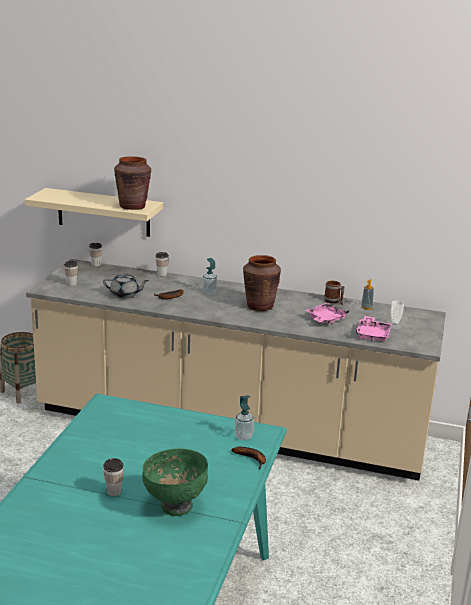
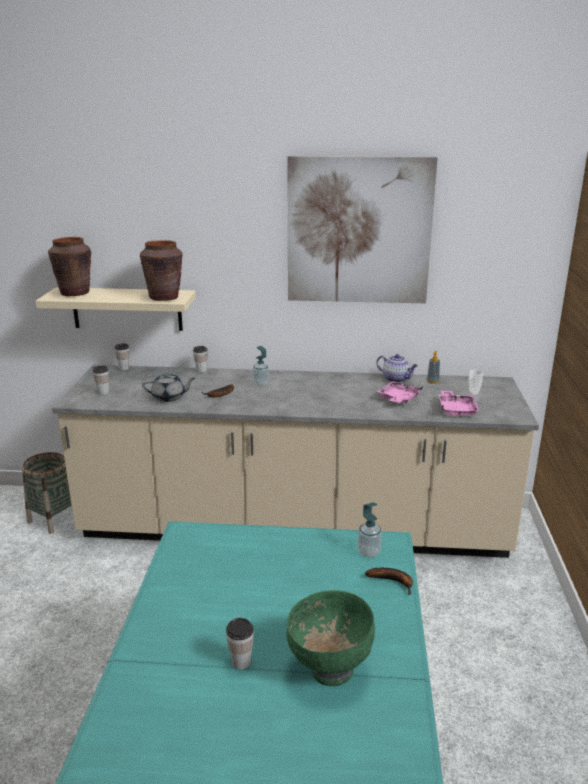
camera: 10 degrees left, 0 degrees up
(259, 306) = (322, 393): brown vase -> brown vase (75, 293)
(309, 163) = (359, 231): none -> picture
(334, 301) = (396, 379): mug -> teapot

